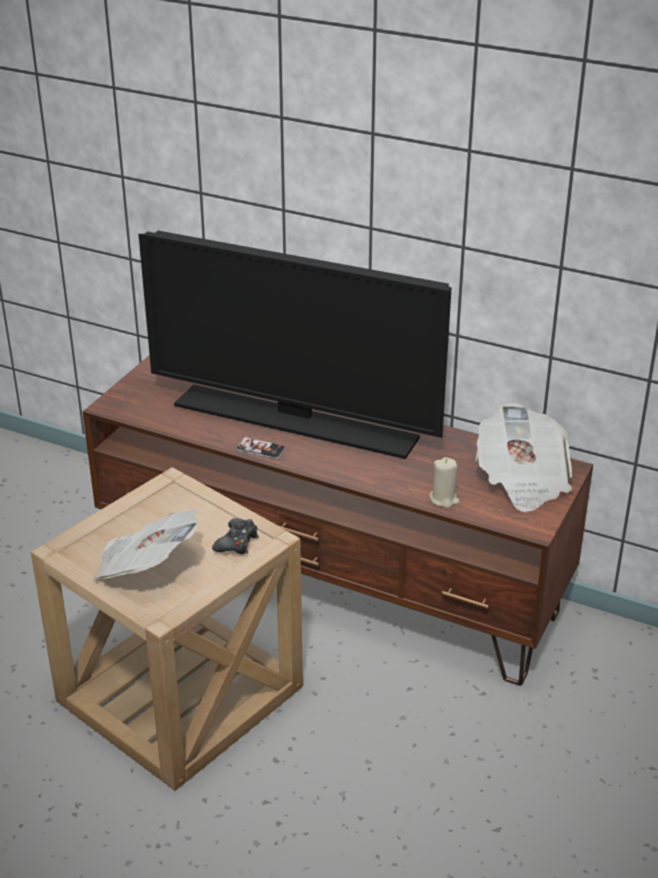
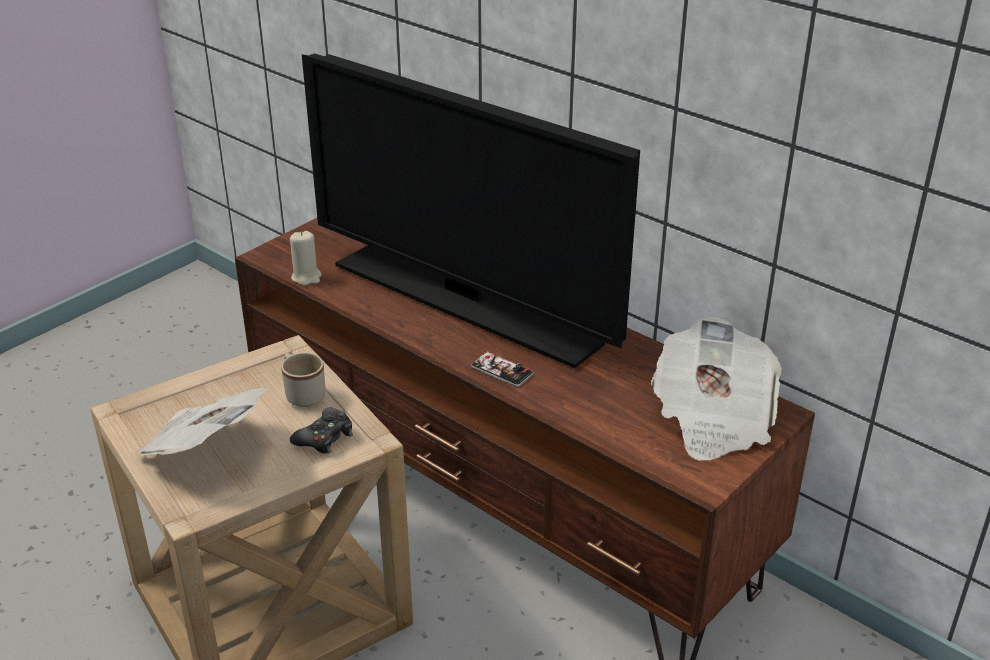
camera: 15 degrees right, 0 degrees up
(201, 512) = (302, 393): none -> beige mug
(260, 449) = (408, 330): phone -> phone (502, 370)
(444, 499) = (601, 426): beige candle -> beige candle (306, 277)

